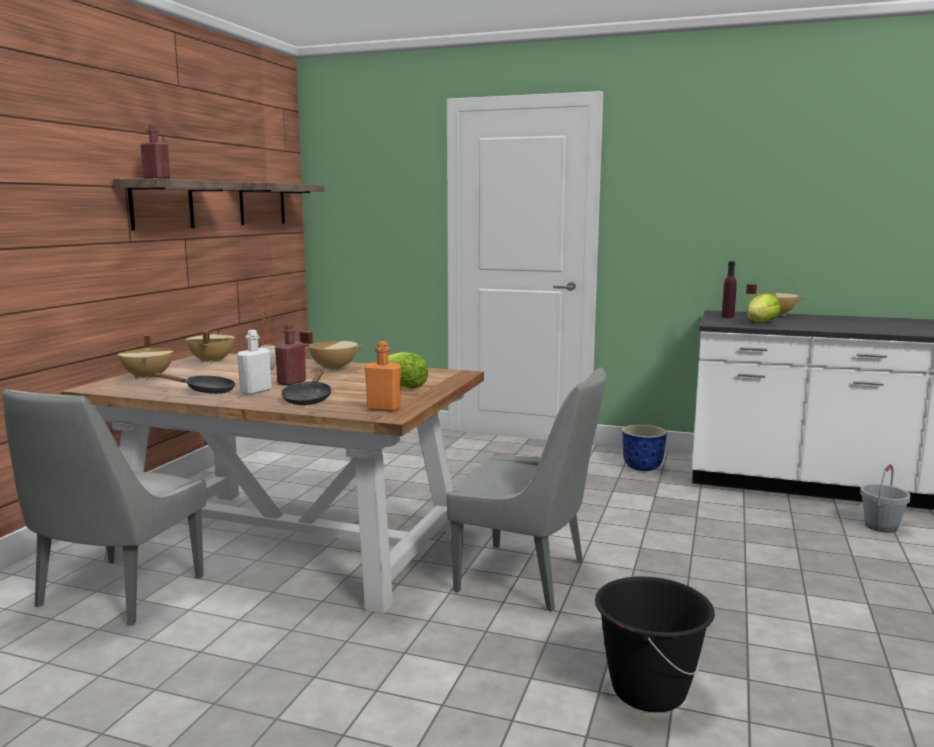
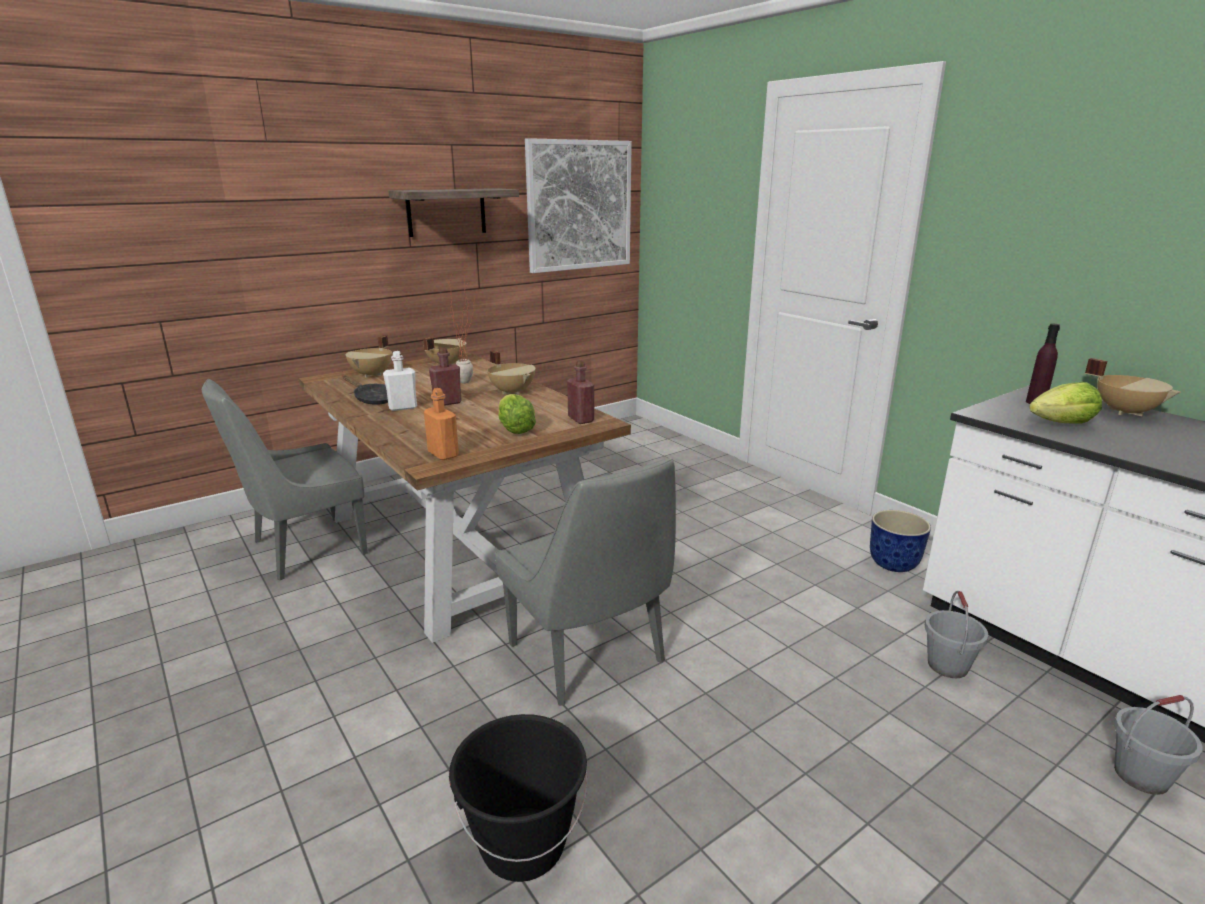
camera: 35 degrees right, 10 degrees up
(157, 179) = (423, 190): red bottle -> red bottle (581, 419)
(262, 204) = (579, 205): shelf -> picture
(308, 399) = (417, 426): black frying pan -> none
(741, 509) = (948, 666): none -> grey bucket

